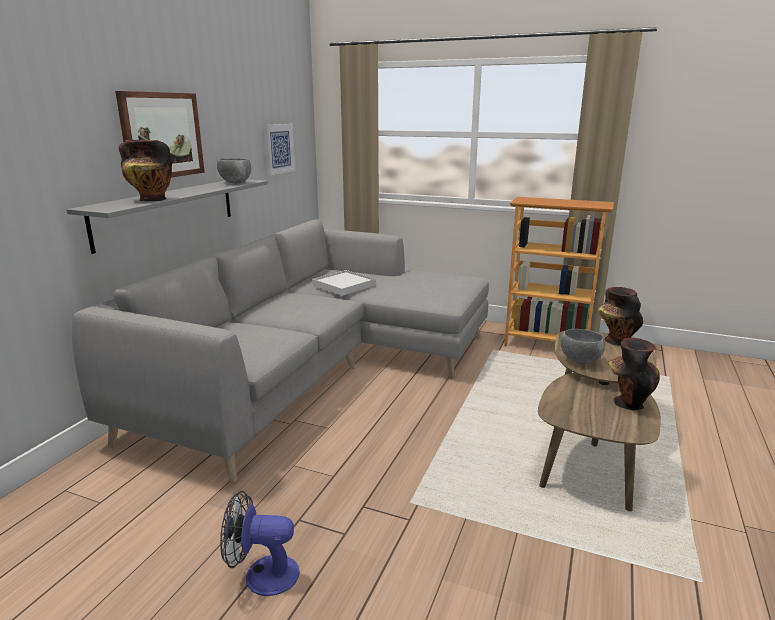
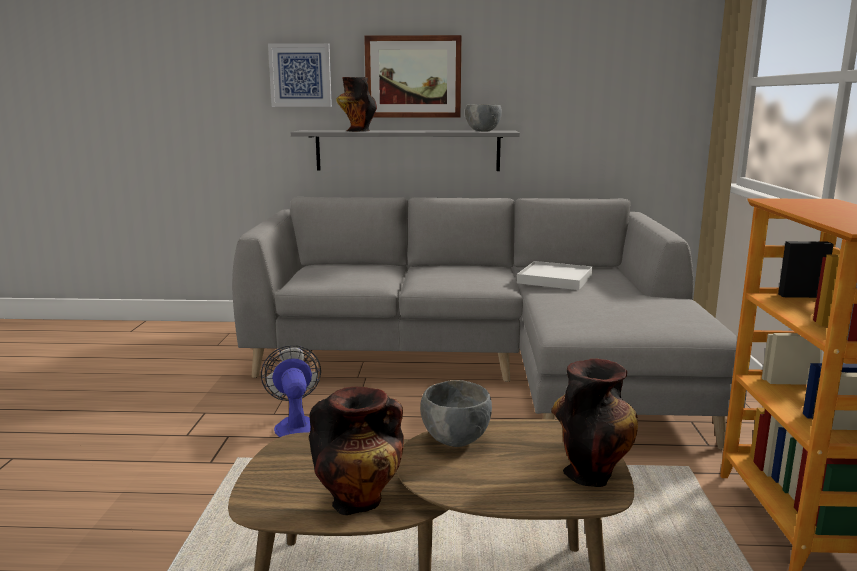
camera: 70 degrees right, 5 degrees down
(262, 574) = (136, 413): fan -> fan (295, 424)
(278, 149) = (613, 102): picture -> picture (300, 75)

